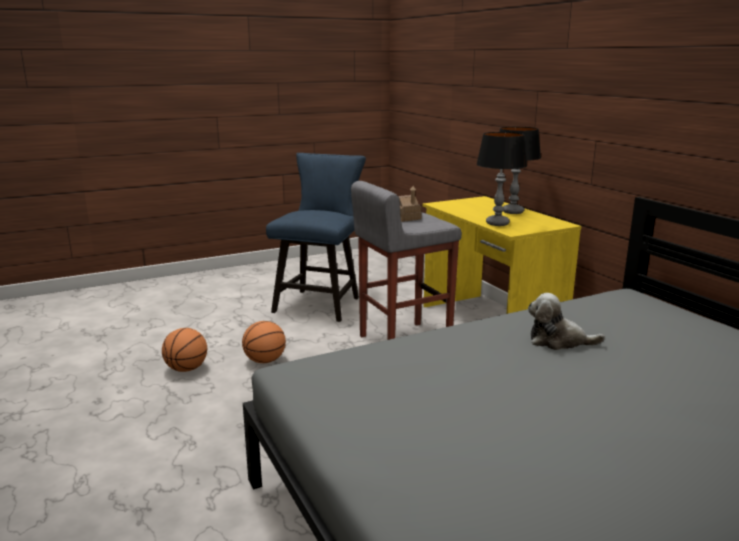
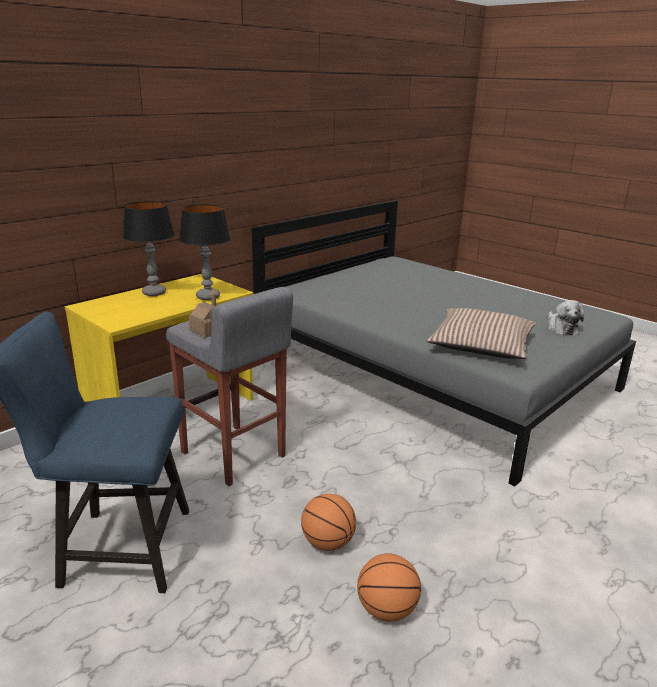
camera: 110 degrees left, 5 degrees up
(392, 373) = (481, 345): none -> pillow
(558, 341) = (387, 308): plush toy -> plush toy (561, 328)

